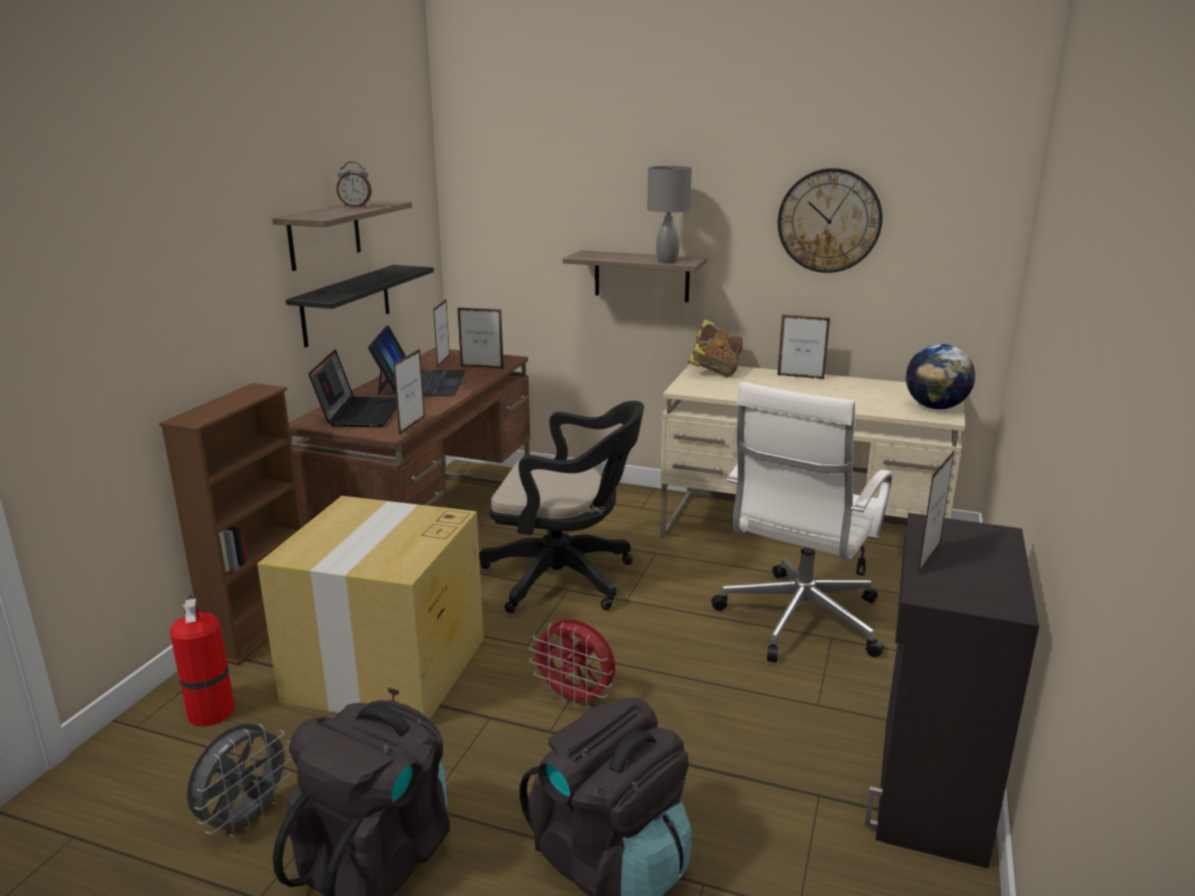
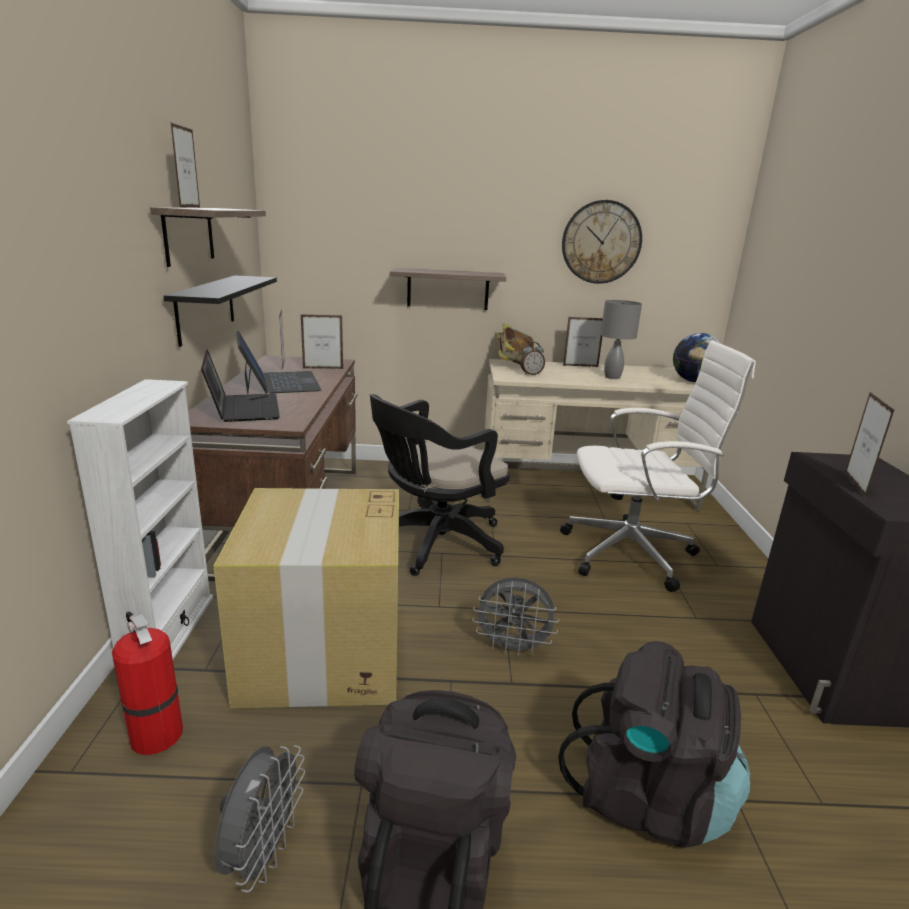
camera: 20 degrees left, 0 degrees up
(261, 628) = (169, 632): brown bookcase -> white bookcase
(356, 206) = (220, 208): alarm clock -> alarm clock (531, 374)
(412, 425) = (305, 416): picture frame -> picture frame (190, 207)
(566, 578) = (434, 544): black office chair -> black office chair turned 150 degrees clockwise
(576, 698) = (513, 648): red fan -> grey fan
(666, 261) = (478, 274): grey table lamp -> grey table lamp (611, 377)
(798, 621) = (633, 554): white office chair -> white office chair turned 105 degrees counterclockwise

